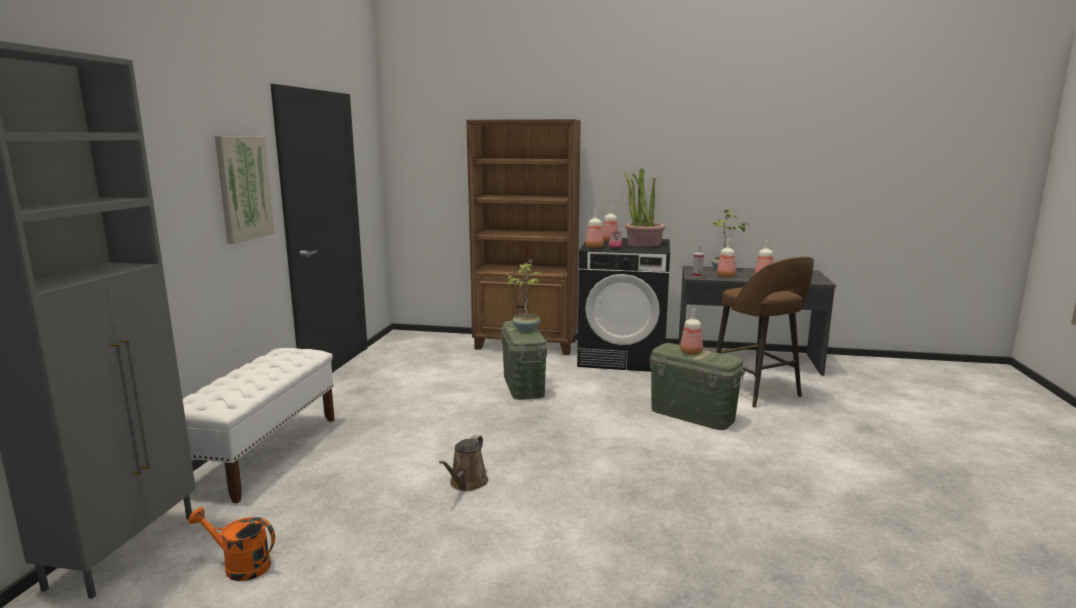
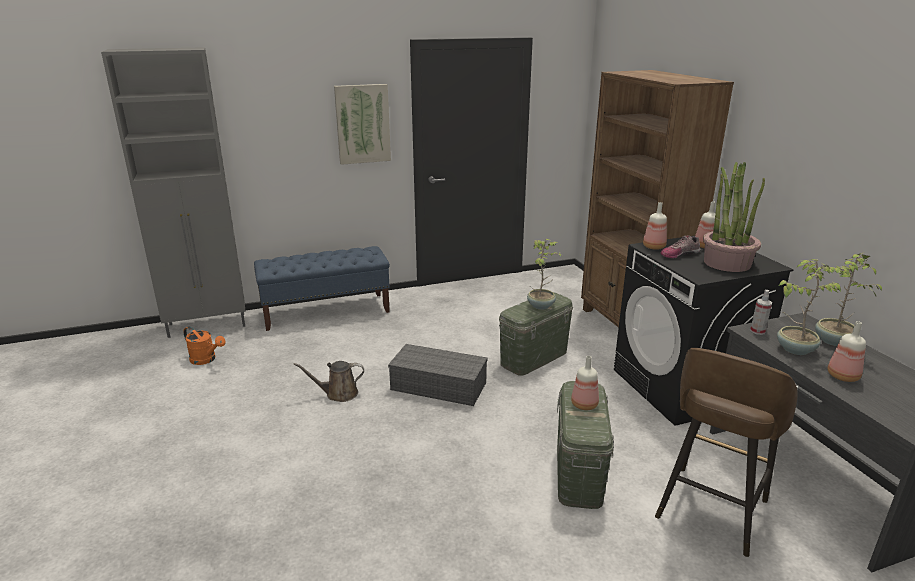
camera: 60 degrees right, 10 degrees up
(240, 566) = (206, 360): orange watering can -> orange watering can turned 135 degrees clockwise
(263, 453) = (326, 311): white bench -> blue bench
(518, 431) = (440, 386): none -> grey storage box
(726, 276) = (794, 349): bottle -> potted plant

